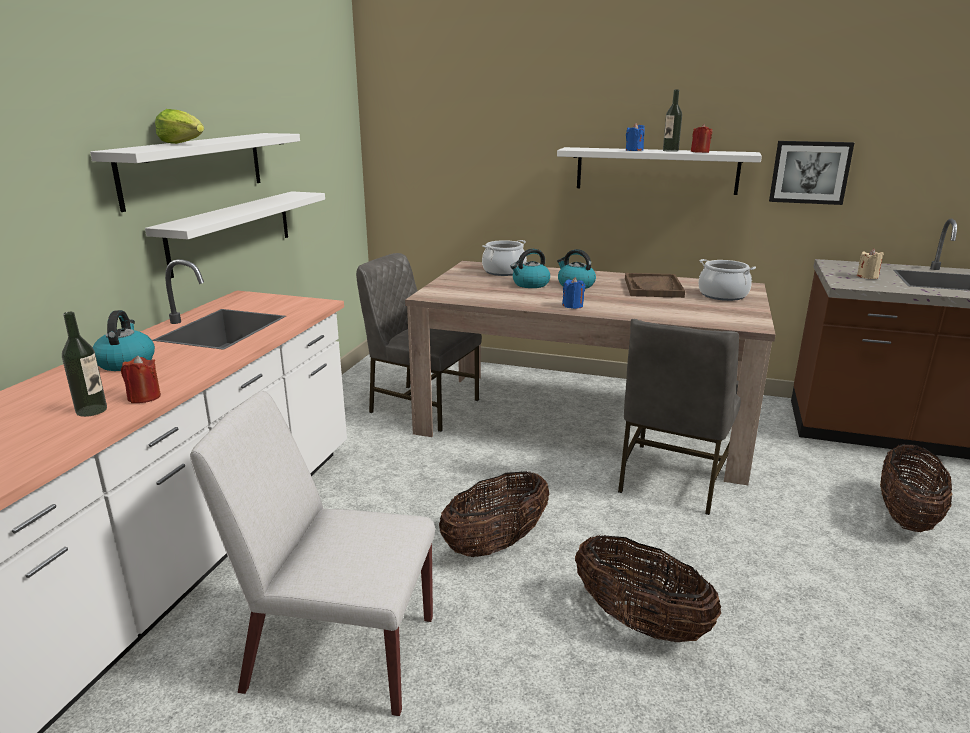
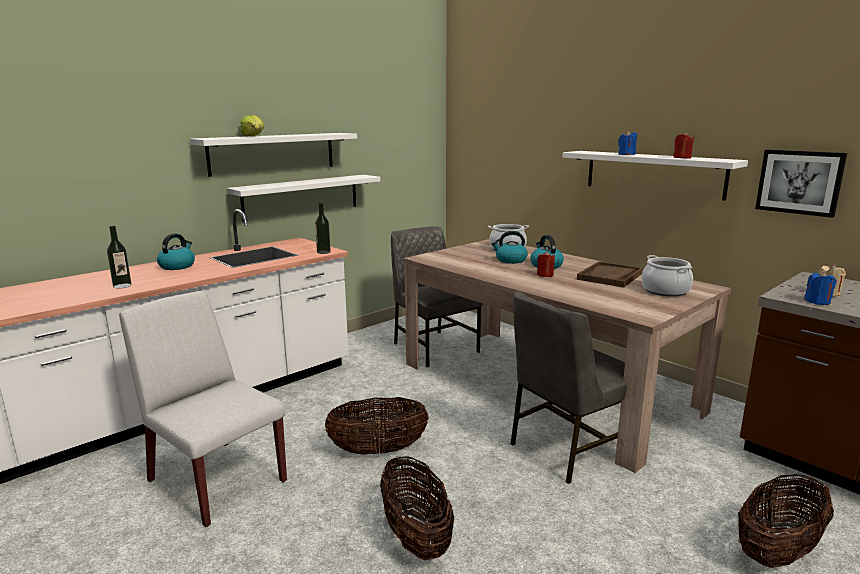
camera: 30 degrees right, 5 degrees down
(144, 397) = (153, 284): red candle -> red candle (545, 275)
(573, 306) = (514, 279): blue candle -> blue candle (817, 302)
(670, 150) = (659, 156): bottle -> bottle (323, 252)

